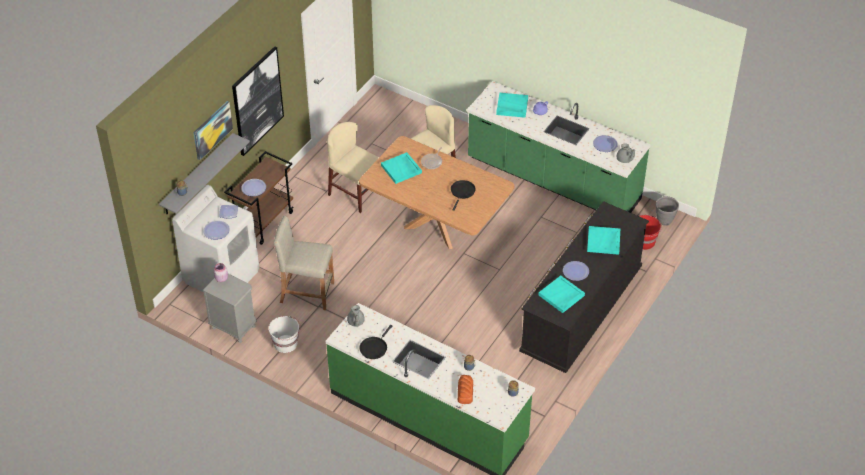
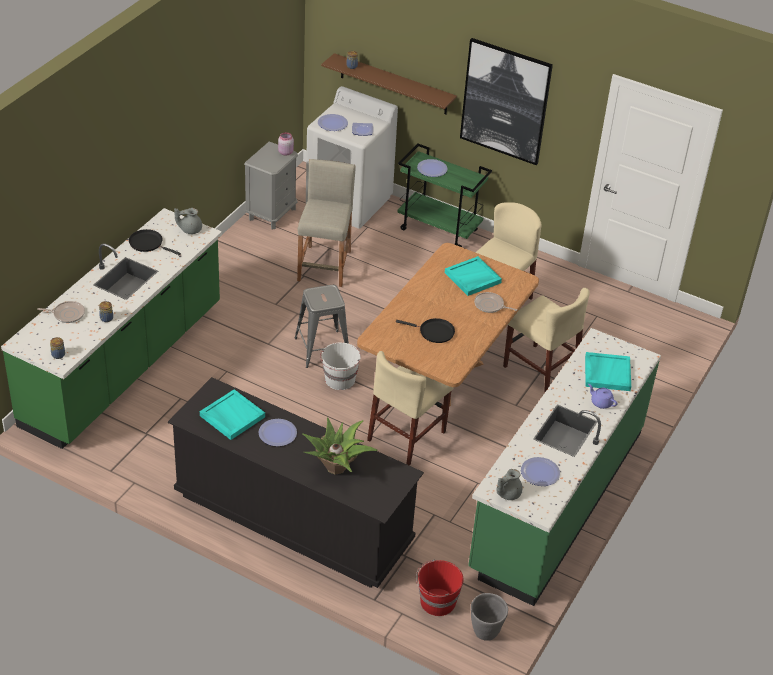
camera: 85 degrees right, 5 degrees down
(197, 175) = (393, 84): grey shelf -> brown shelf
(212, 130) = (428, 57): picture -> none
(263, 221) = (439, 230): brown cart -> green cart
(286, 344) = (245, 252): white bucket -> white bucket (340, 380)
(408, 295) = (322, 349): none -> grey stool
(465, 392) = (67, 314): bread -> frying pan
(499, 250) = (406, 436): none -> beige chair
(604, 241) = (337, 467): turquoise tray -> potted plant

